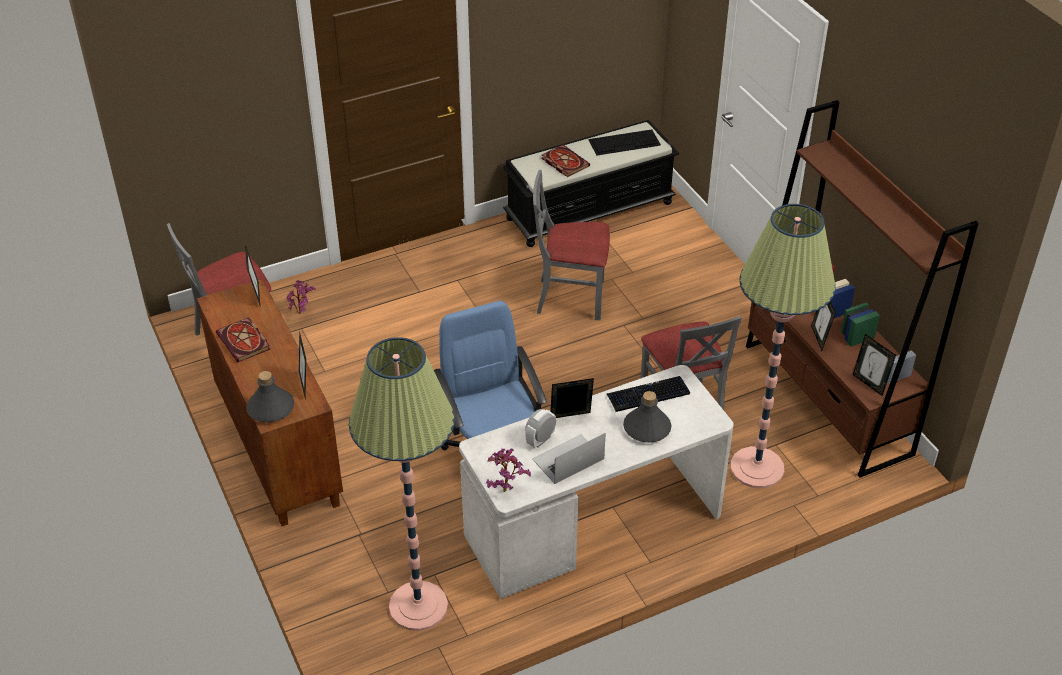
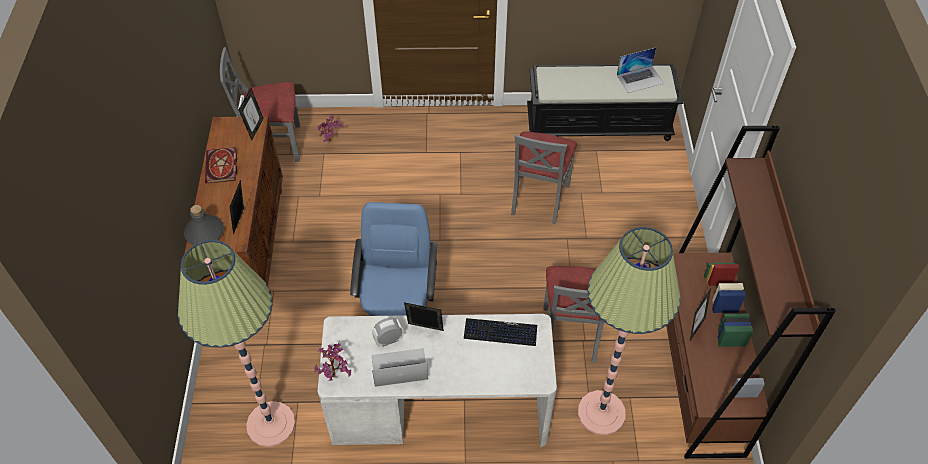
camera: 25 degrees right, 10 degrees up
(563, 162) = (578, 82): book -> none
(570, 297) = (538, 198): grey chair -> grey chair turned 105 degrees counterclockwise
(625, 142) = (640, 79): keyboard -> laptop
(647, 428) = (480, 365): grey bottle -> none
(869, 383) = (713, 390): picture frame -> none

